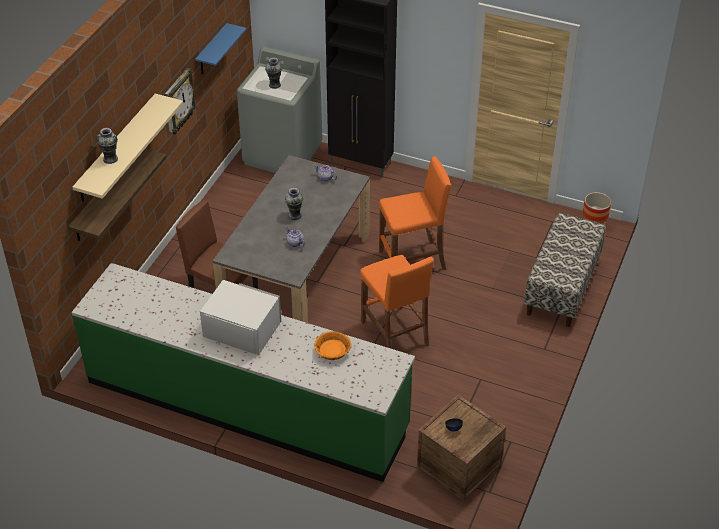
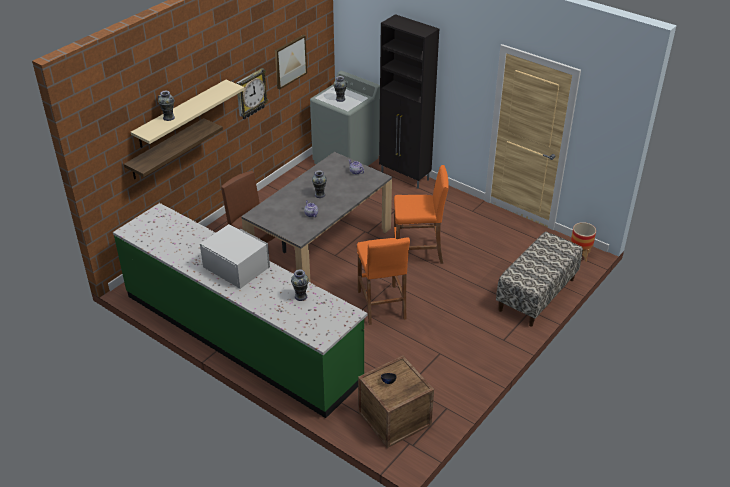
camera: 15 degrees right, 5 degrees down
(212, 50) = (290, 61): blue shelf -> picture
(332, 351) = (301, 296): orange bowl -> vase

